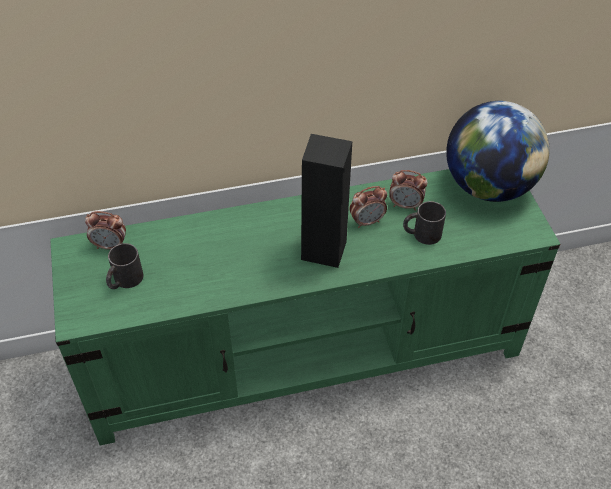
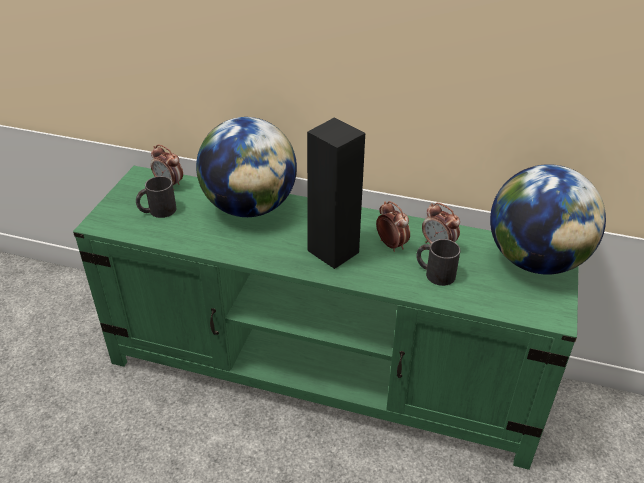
camera: 30 degrees right, 10 degrees down
(212, 237) = (249, 207): none -> globe
(367, 221) = (391, 245): alarm clock -> alarm clock turned 135 degrees counterclockwise

